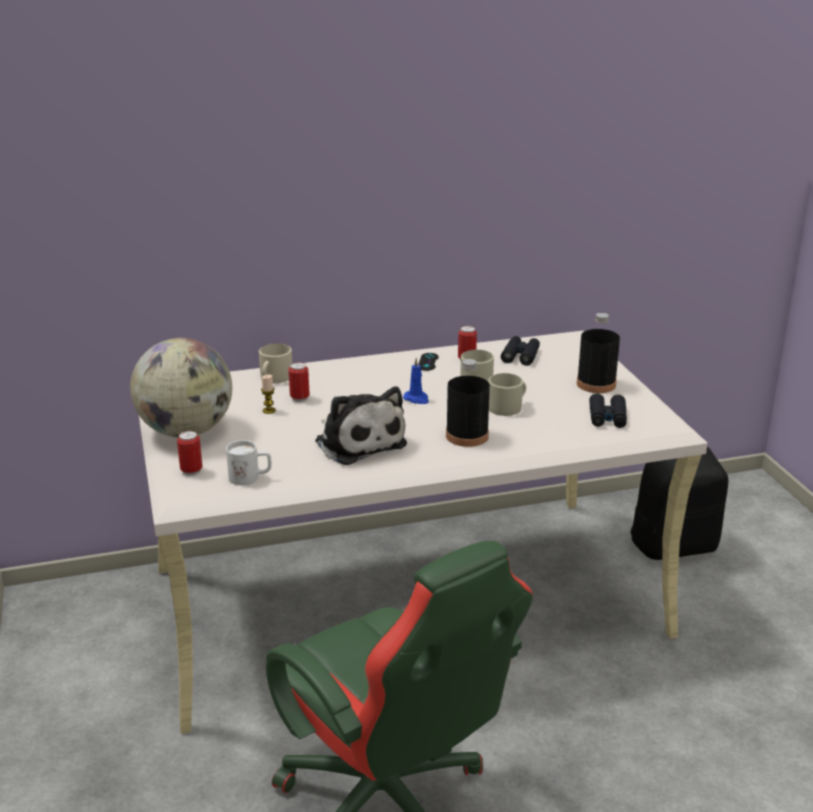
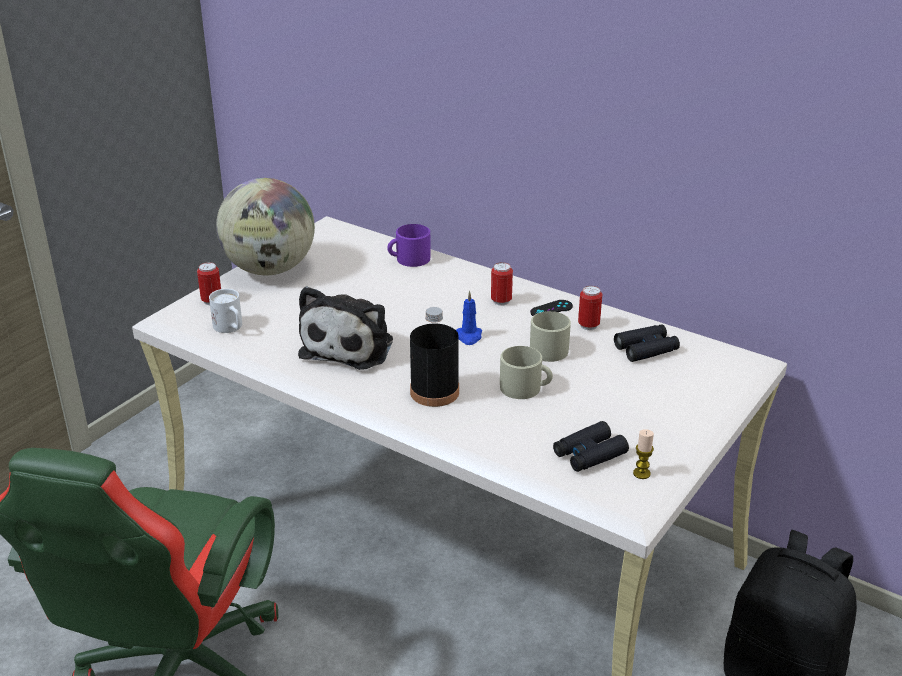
camera: 50 degrees right, 5 degrees up
(269, 410) = (349, 284): candle -> candle (641, 473)
(274, 378) = (409, 259): beige mug -> purple mug
(299, 398) = (389, 286): can -> can (501, 301)
(596, 384) = (654, 417): black bottle -> none

